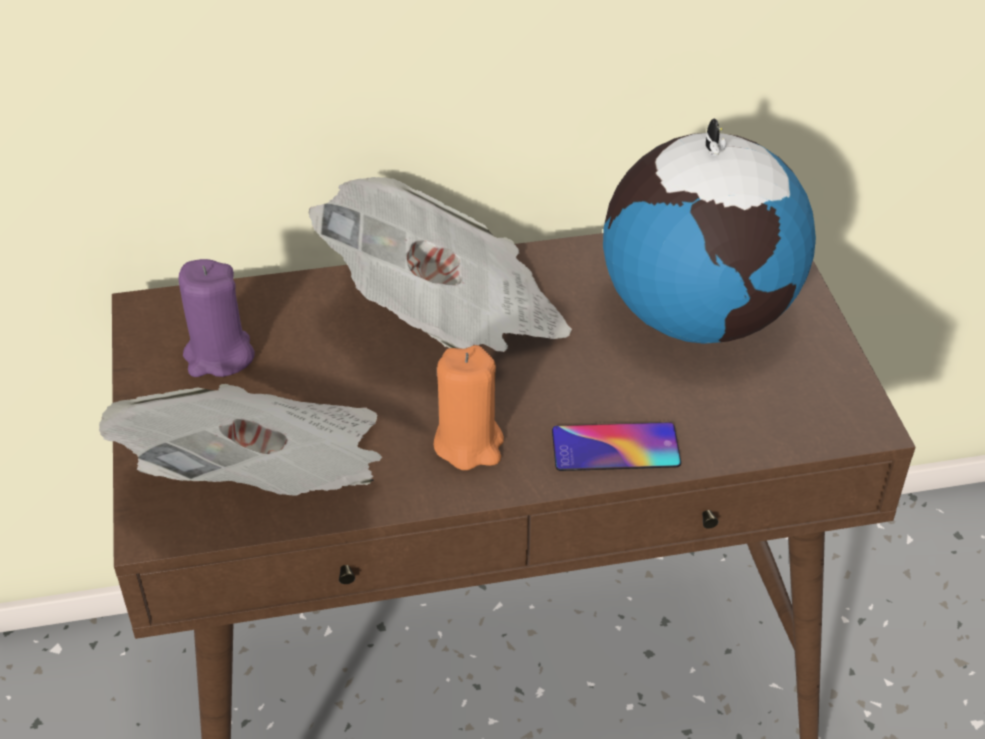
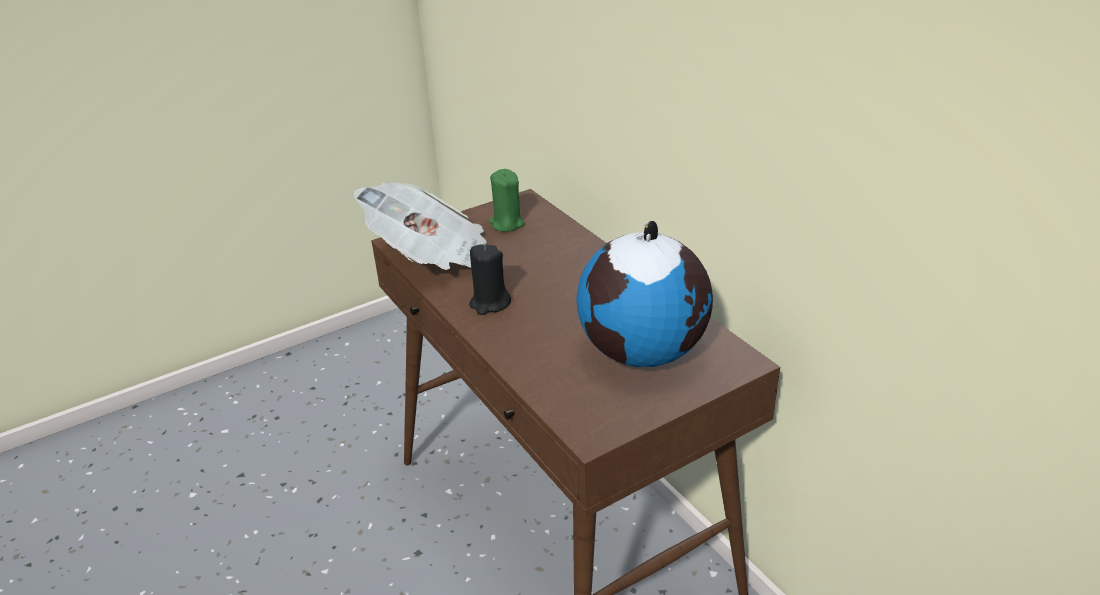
camera: 70 degrees right, 10 degrees down
(219, 356) = (507, 224): purple candle -> green candle
(447, 317) = (578, 273): newspaper -> none
(469, 443) = (489, 303): orange candle -> black candle
(615, 448) = (513, 348): phone -> none

